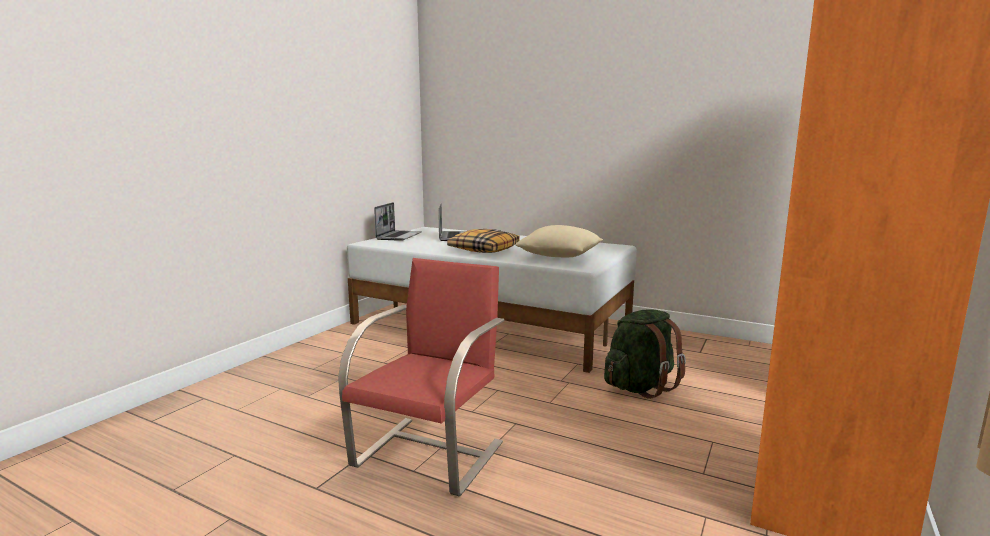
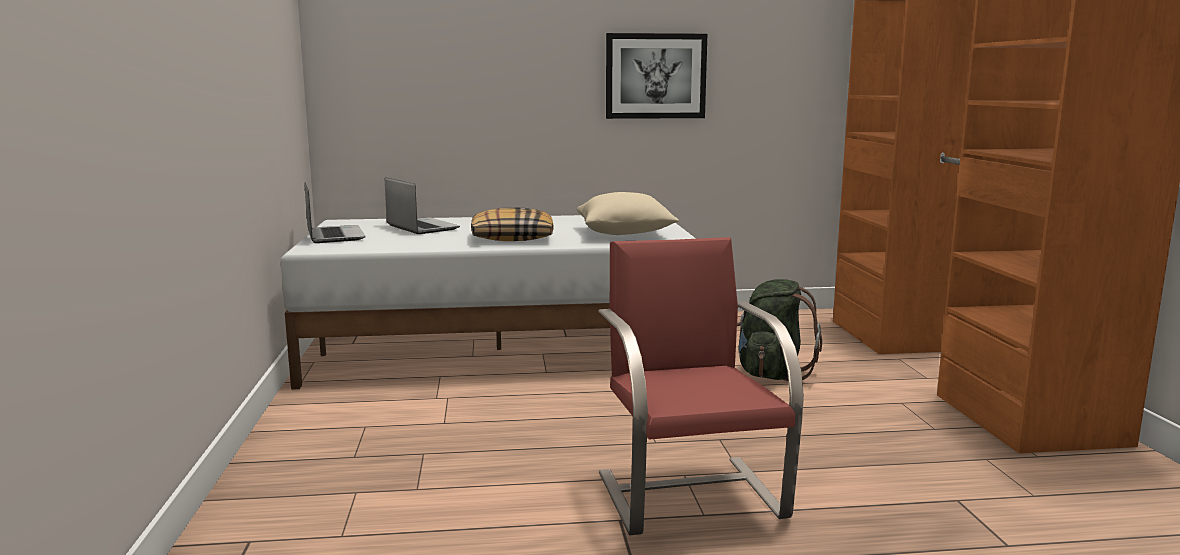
camera: 35 degrees left, 0 degrees up
(638, 138) = (655, 76): none -> picture

